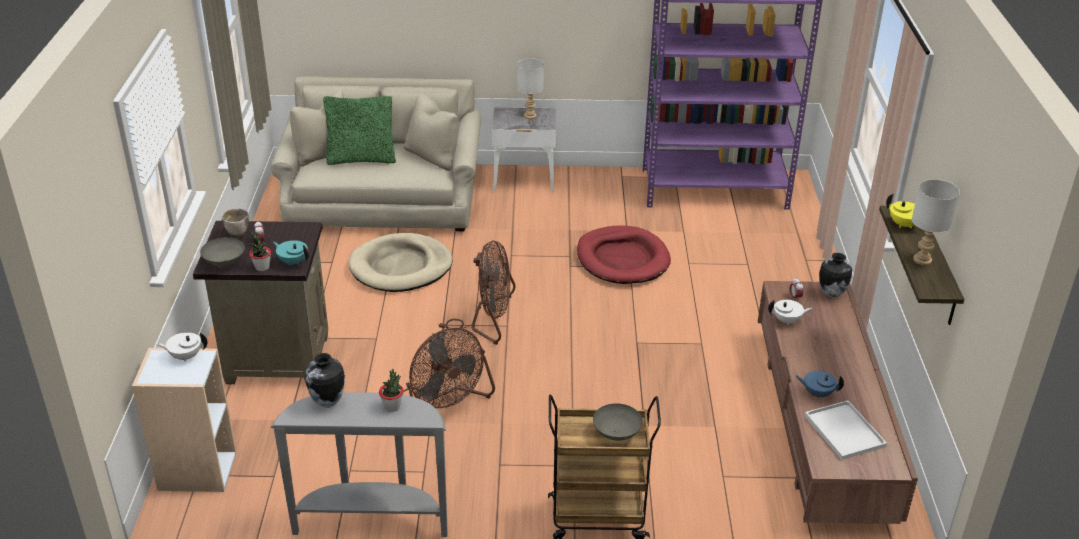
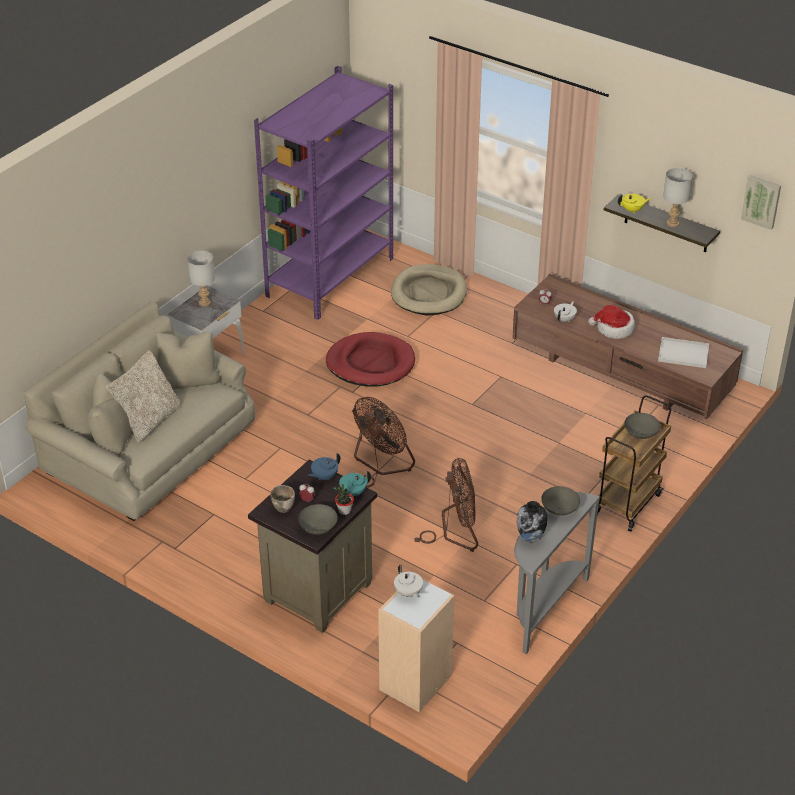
camera: 55 degrees left, 5 degrees up
(185, 356) = (408, 593): white teapot -> white teapot turned 60 degrees counterclockwise
(361, 157) = (148, 419): green pillow -> beige pillow
(392, 406) = (560, 510): potted plant -> grey bowl
(401, 267) = (262, 478): beige dog bed -> beige dog bed (429, 293)
(817, 393) = (642, 345): blue teapot -> blue teapot (324, 476)
(818, 361) = (613, 329): none -> hat
(831, 294) = (554, 288): vase -> none
(999, 271) = (761, 201): none -> picture

